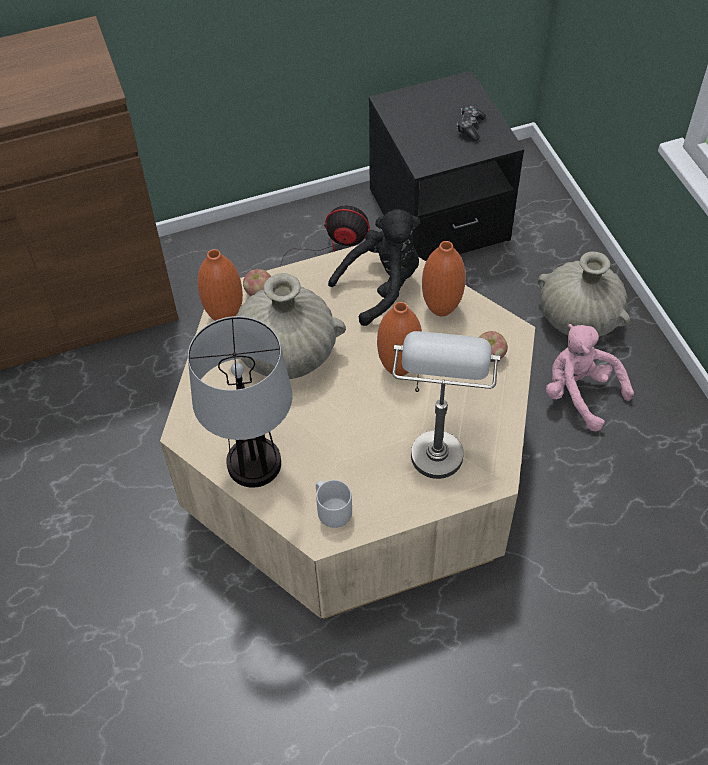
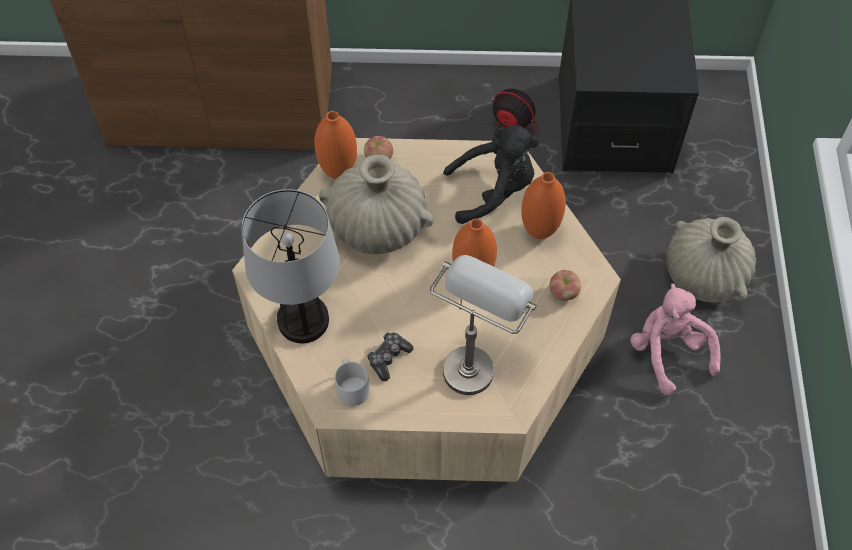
camera: 20 degrees right, 5 degrees up
(470, 127) = (655, 53): game controller -> game controller (388, 358)

